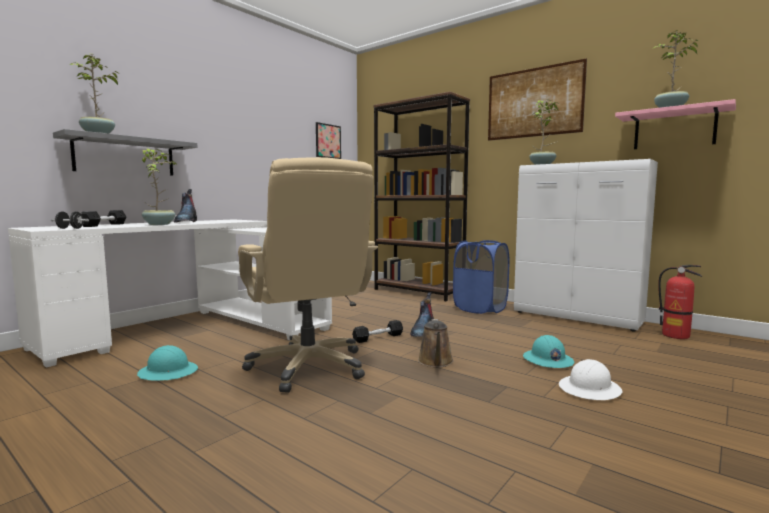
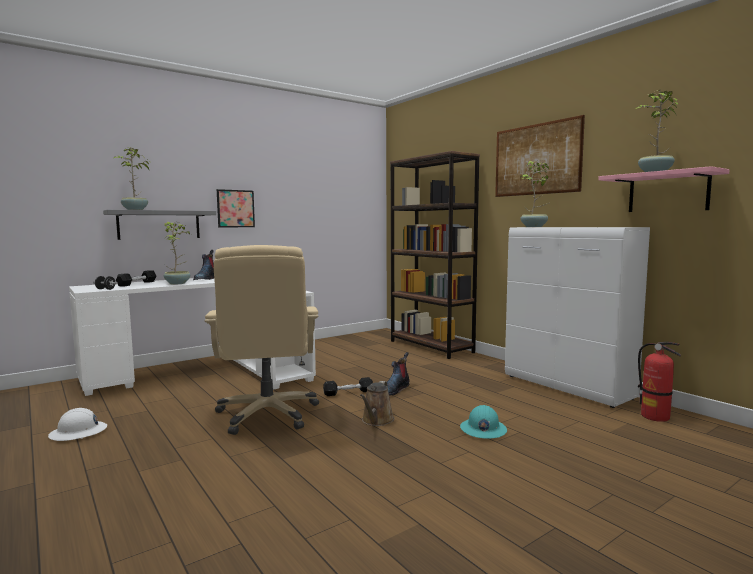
camera: 15 degrees right, 0 degrees up
(168, 372) = (162, 408): turquoise hard hat -> none
(328, 141) = (352, 195): picture -> picture (235, 208)
(480, 308) = (474, 369): blue laundry basket -> none
(590, 389) = (492, 462): white hard hat -> white hard hat (78, 432)

